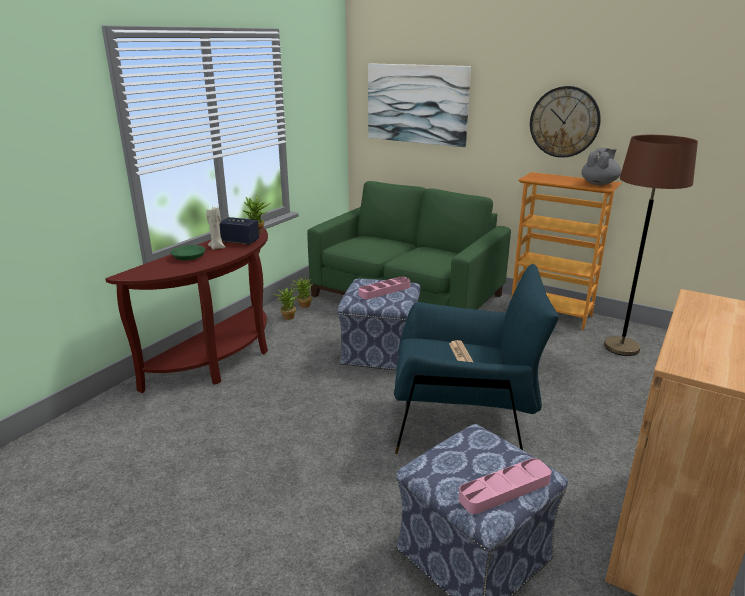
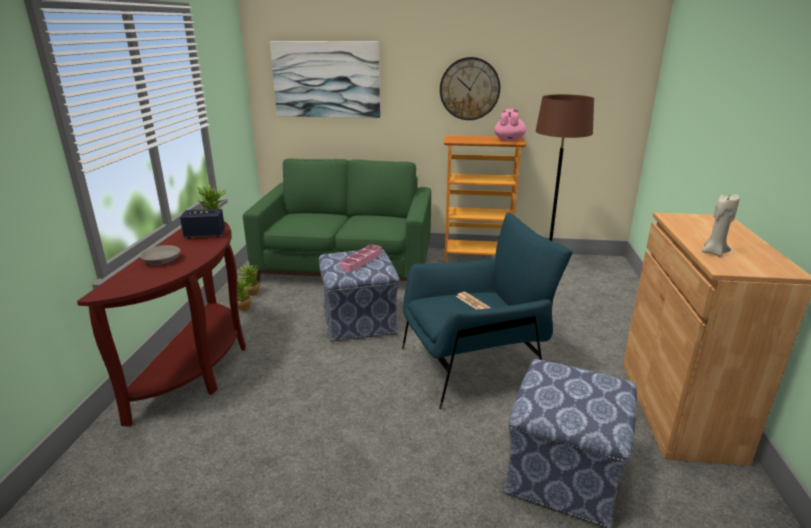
camera: 25 degrees left, 0 degrees up
(188, 257) = (161, 260): green bowl -> grey bowl
(217, 247) = (184, 245): beige candle -> beige candle (713, 252)
(505, 490) = (609, 406): pink tray -> none
(599, 184) = (509, 140): grey teapot -> pink teapot

